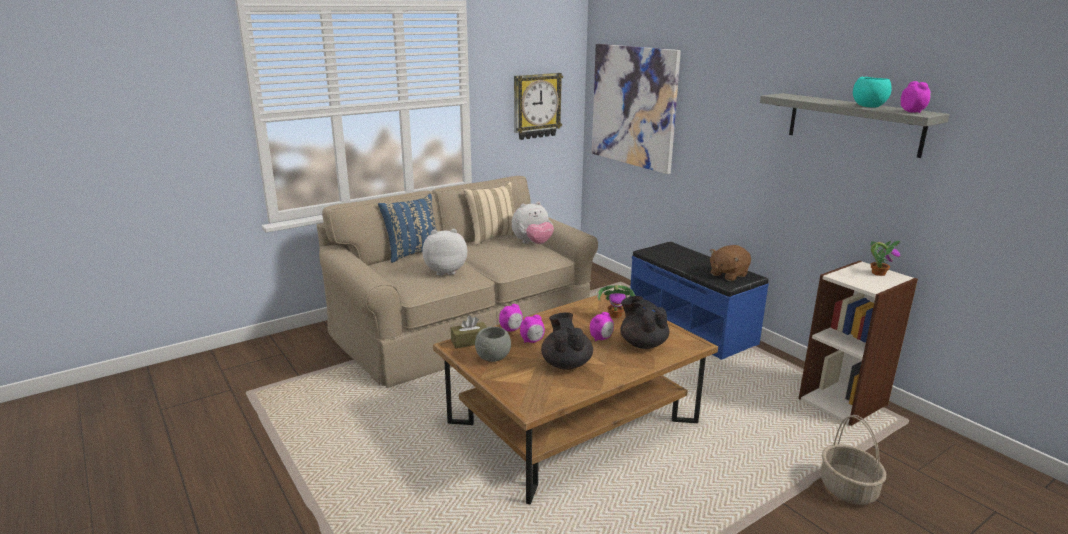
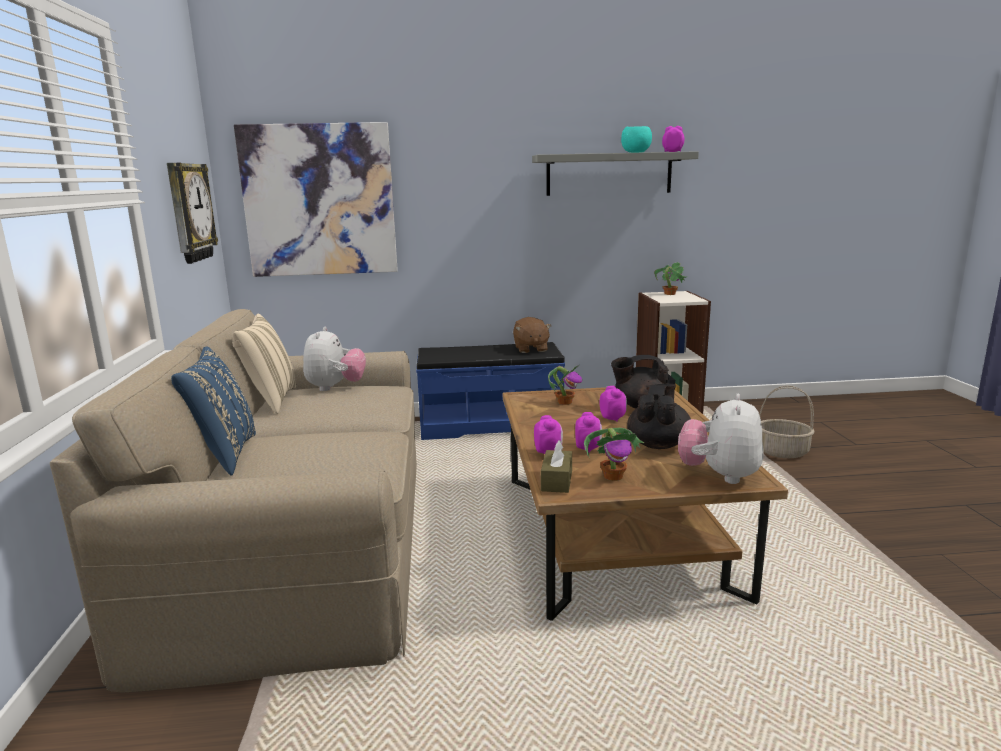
camera: 60 degrees left, 5 degrees down
(445, 271) = (341, 444): plush toy -> plush toy (719, 476)
(493, 358) = (613, 476): grey bowl -> potted plant
(566, 364) = (658, 444): black teapot -> black teapot turned 90 degrees clockwise

